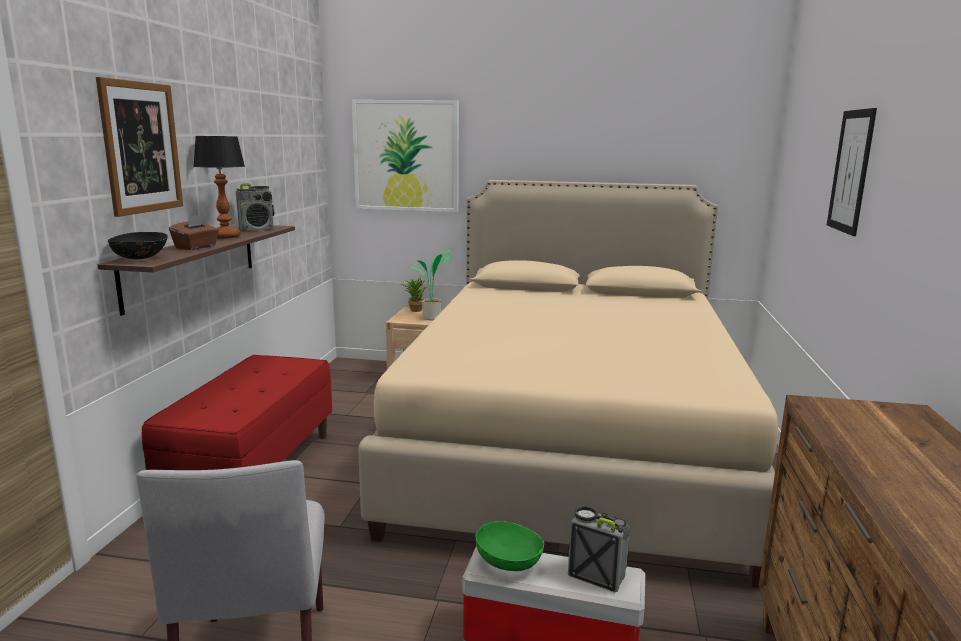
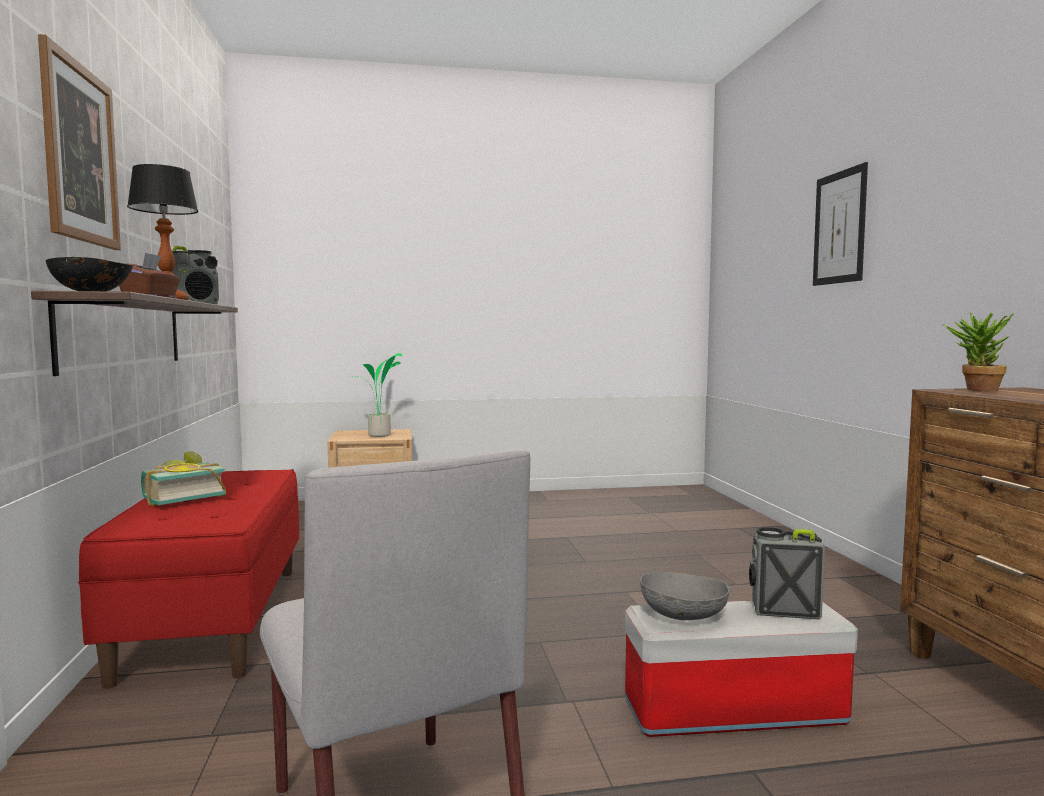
camera: 20 degrees left, 10 degrees down
(228, 386) = (181, 498): none -> book
(406, 156) = (336, 254): picture -> none
(414, 310) = (351, 431): potted plant -> potted plant (975, 389)
(509, 562) = (683, 616): green bowl -> grey bowl
(570, 444) = (585, 543): beige bed -> none

